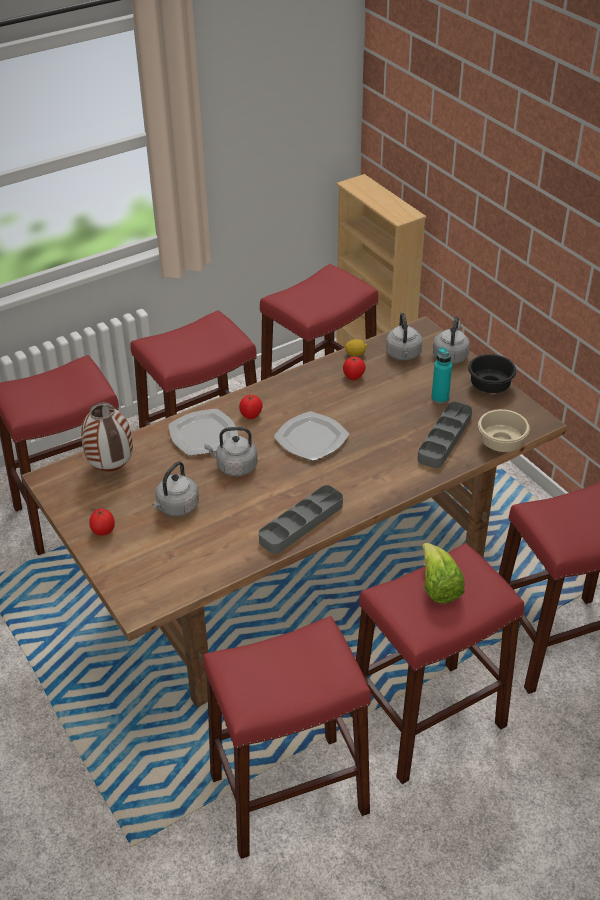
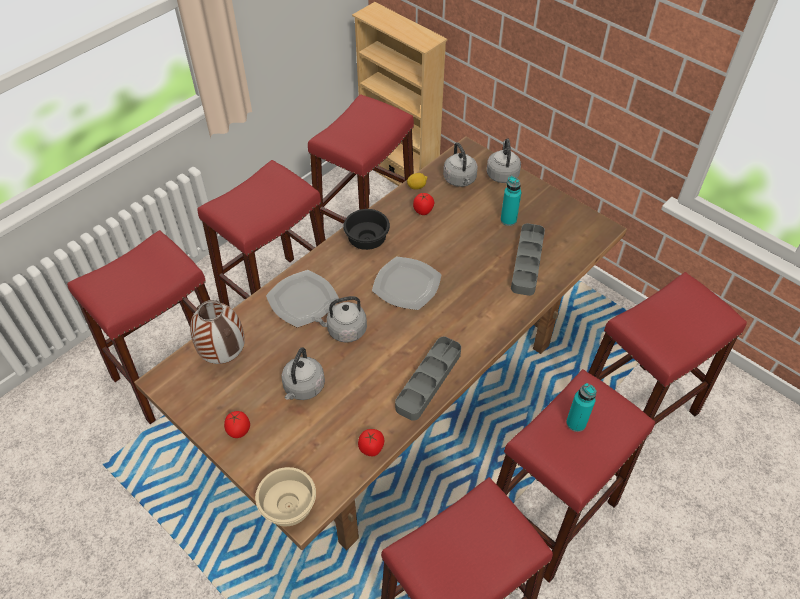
camera: 15 degrees left, 10 degrees up
(251, 415) = (342, 270): tomato -> tomato (371, 448)
(438, 587) = (576, 423): lettuce -> turquoise bottle
(491, 387) = (548, 200): black bowl -> black bowl (368, 241)
(502, 444) = (579, 259): beige bowl -> beige bowl (289, 508)

